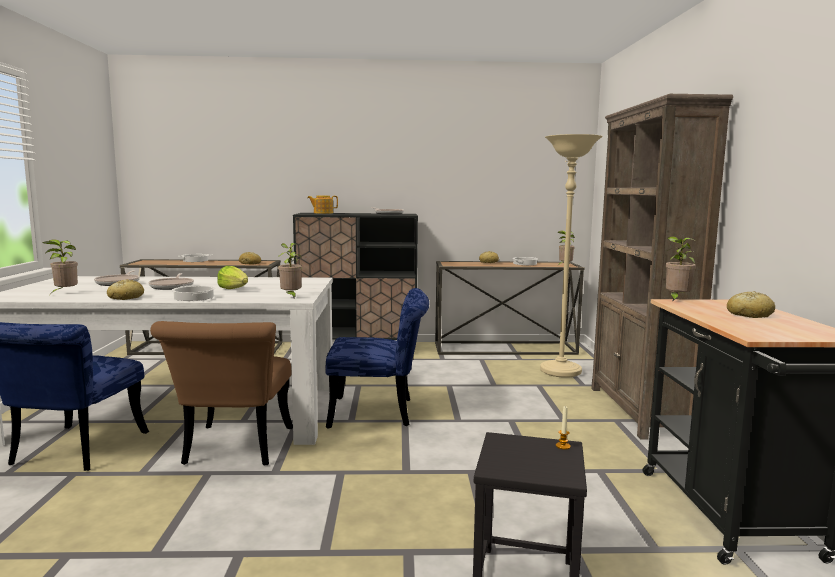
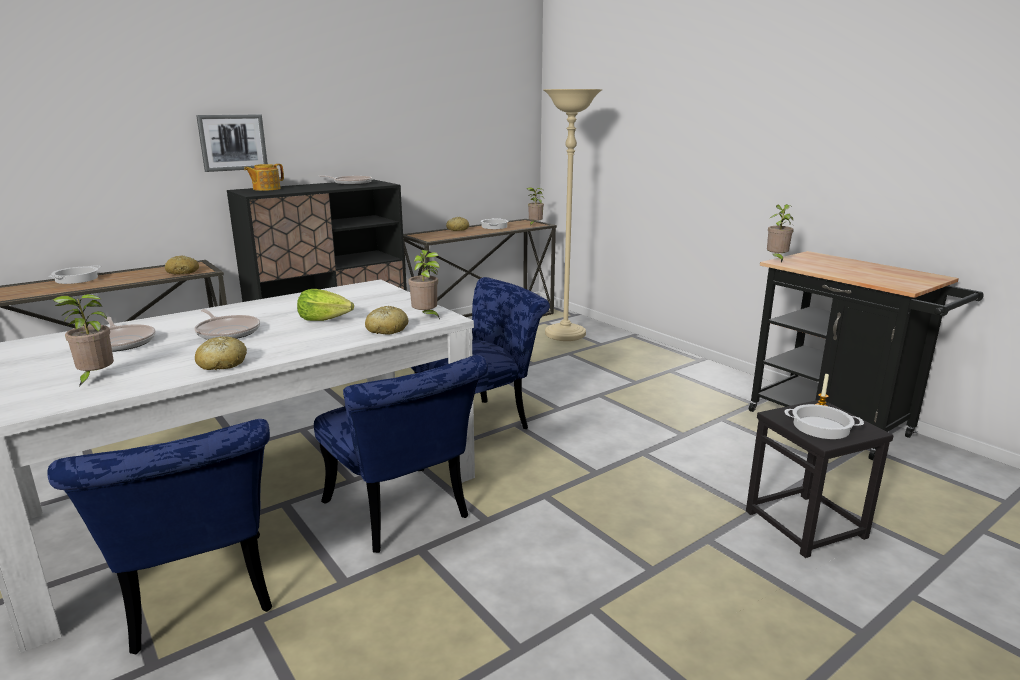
camera: 35 degrees left, 10 degrees up
(193, 297) = (315, 343): cooking pot -> cooking pot (820, 427)
(234, 450) = (403, 515): brown chair -> blue chair
(310, 180) = (232, 142): none -> picture
(638, 411) = (672, 358): brown bookcase -> none
(749, 314) = (850, 267): bread -> bread (386, 329)

